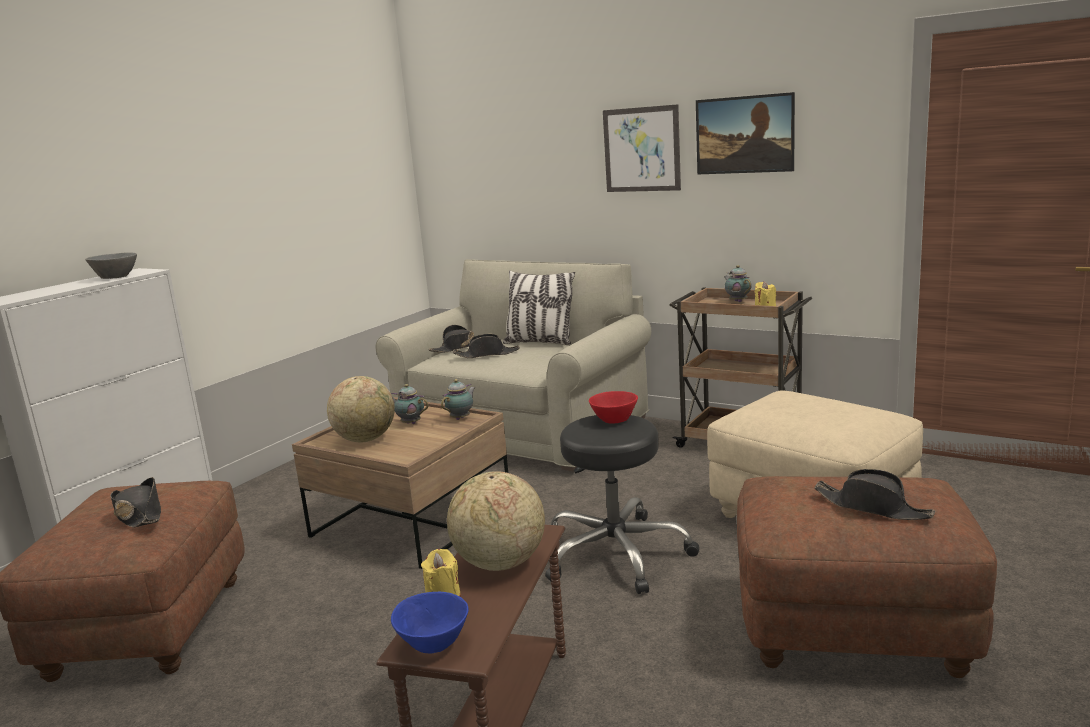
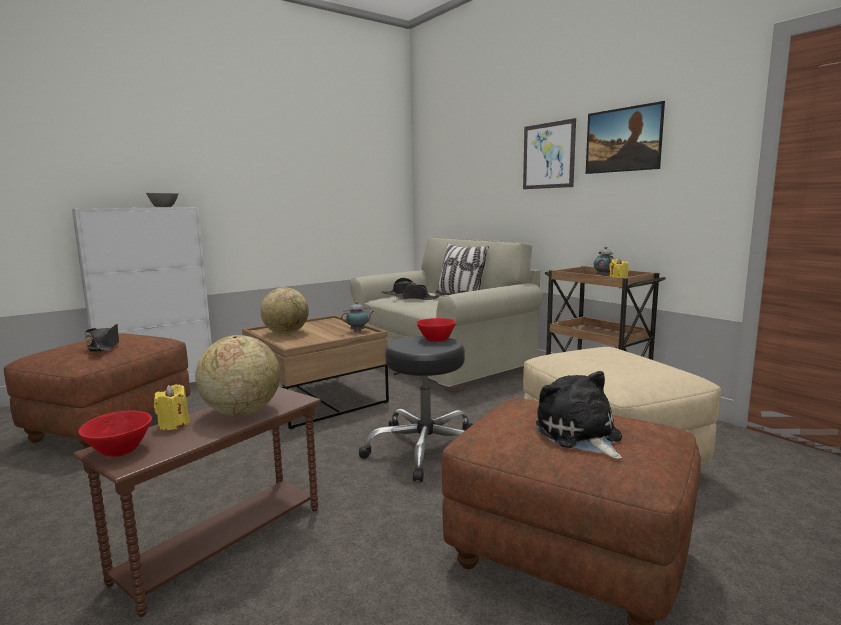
camera: 20 degrees right, 5 degrees down
(410, 423) = (324, 329): teapot -> none
(432, 645) = (117, 451): blue bowl -> red bowl
(873, 507) = (579, 435): black hat -> plush toy

